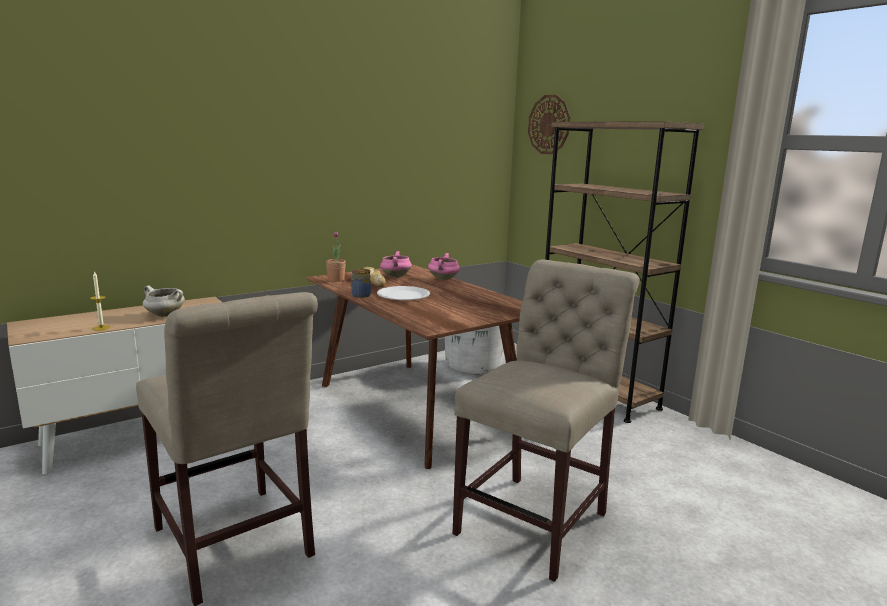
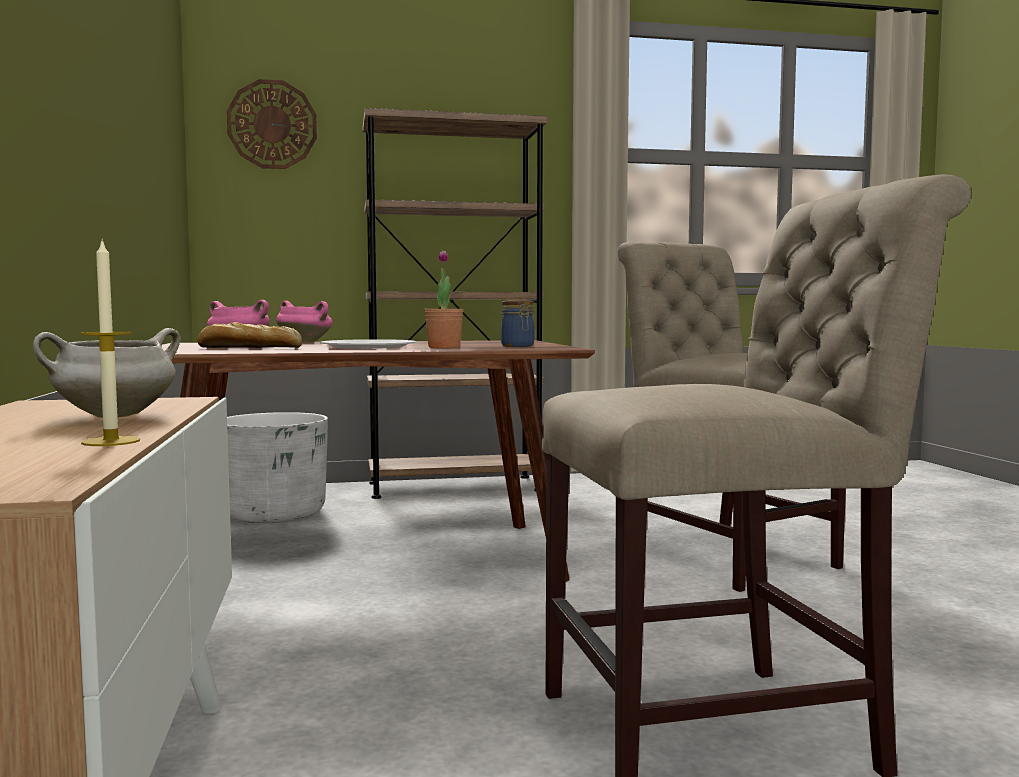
camera: 65 degrees left, 10 degrees down
(336, 280) = (187, 351): potted plant -> potted plant (444, 347)
(360, 295) = (332, 350): jar -> jar (518, 346)

